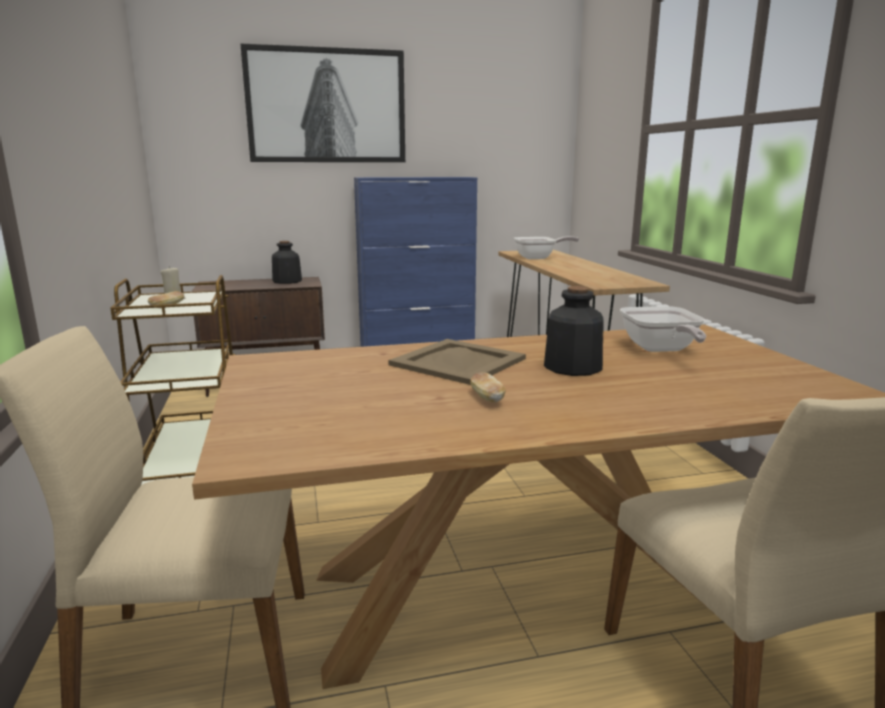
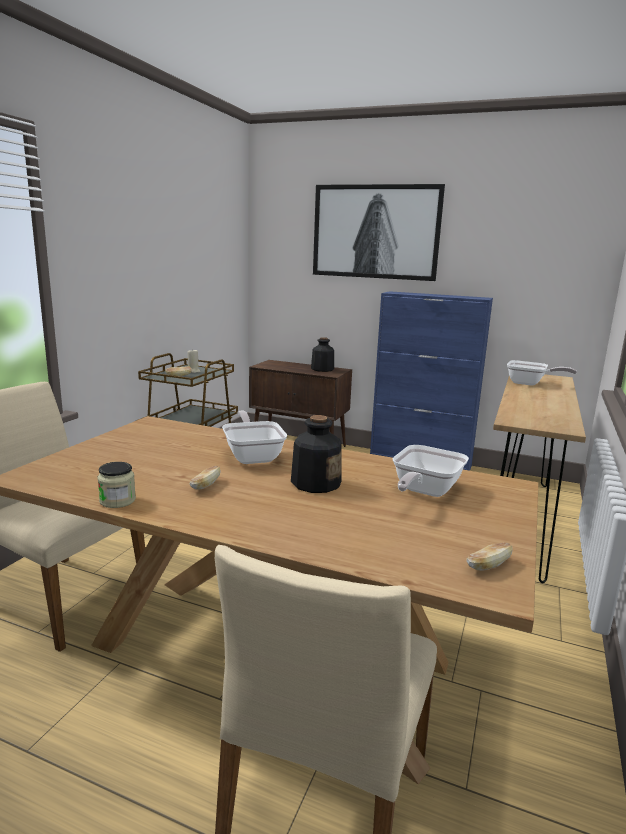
camera: 35 degrees right, 0 degrees up
(438, 440) = (117, 501): none -> jar
(457, 361) = (253, 456): beige tray -> frying pan
(820, 383) = (488, 566): none -> bread

